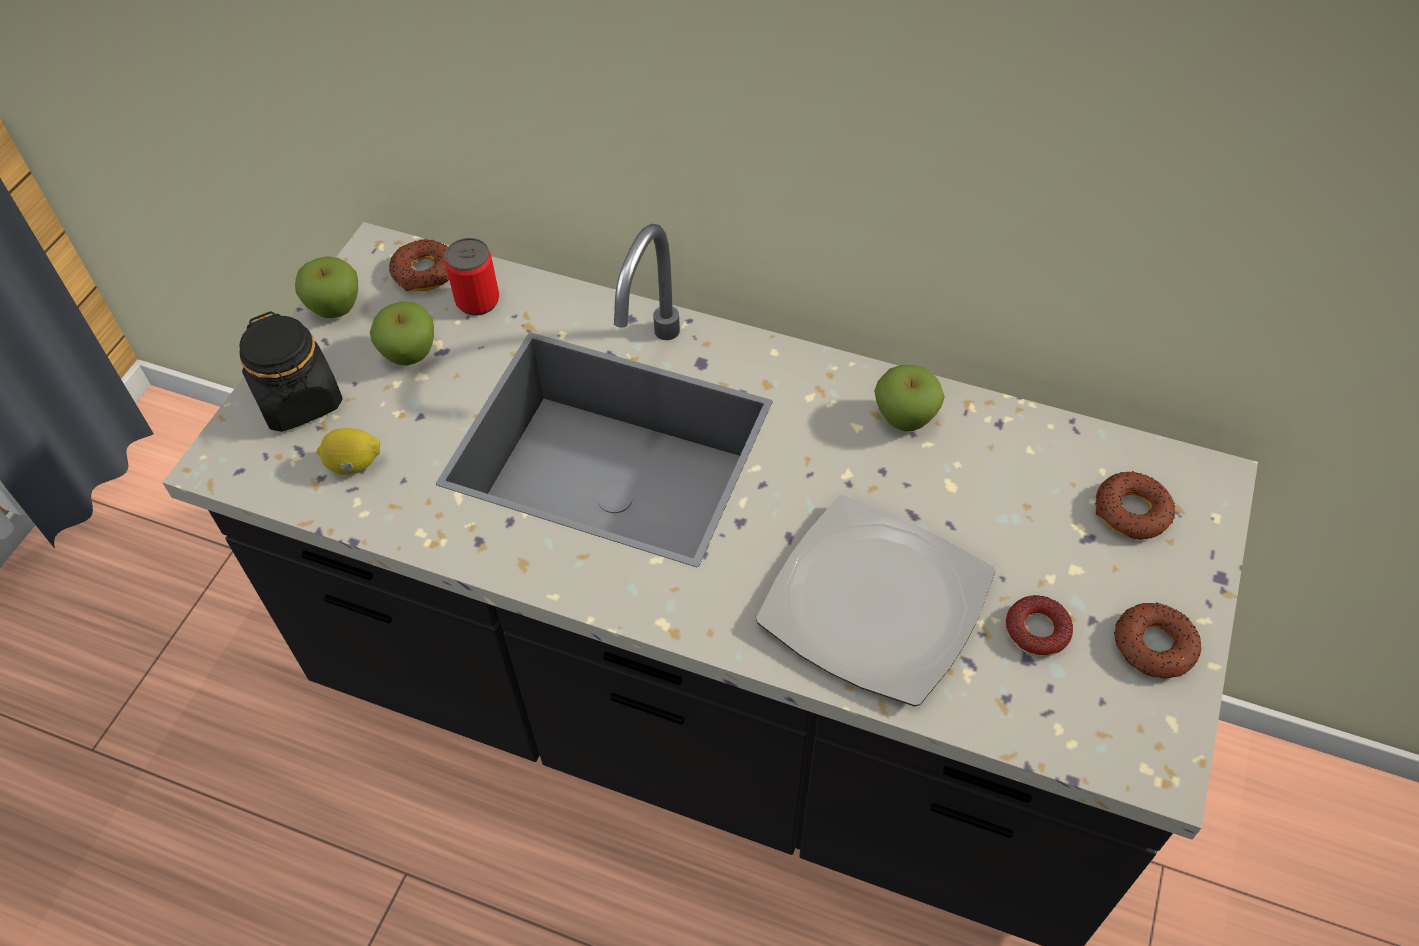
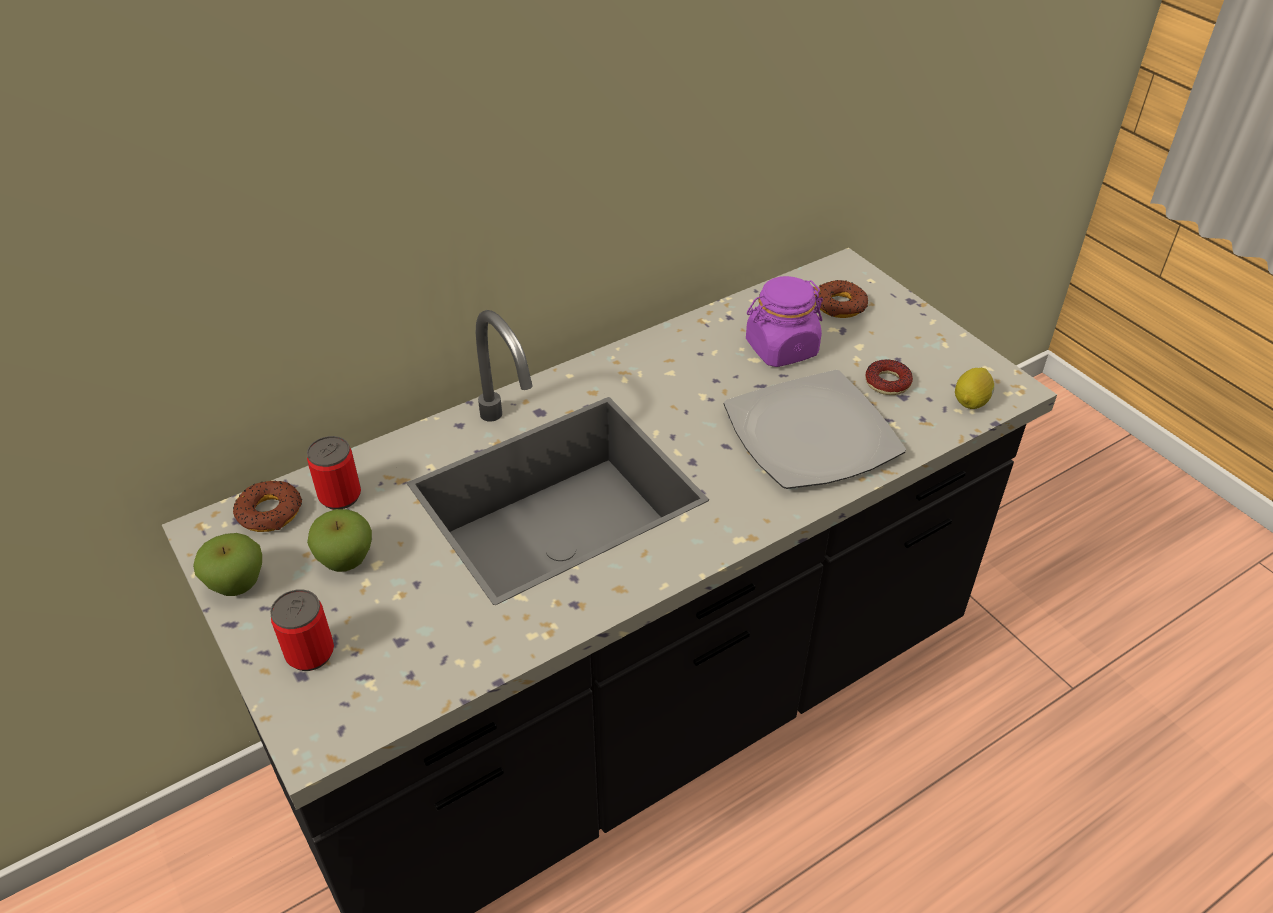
camera: 55 degrees left, 10 degrees down
(299, 400) = (310, 653): black jar -> can
(354, 465) = (421, 647): lemon -> lemon (971, 401)
(905, 419) = (685, 350): apple -> none
(993, 499) = (781, 349): none -> purple jar
(1153, 645) = (933, 347): donut -> none

